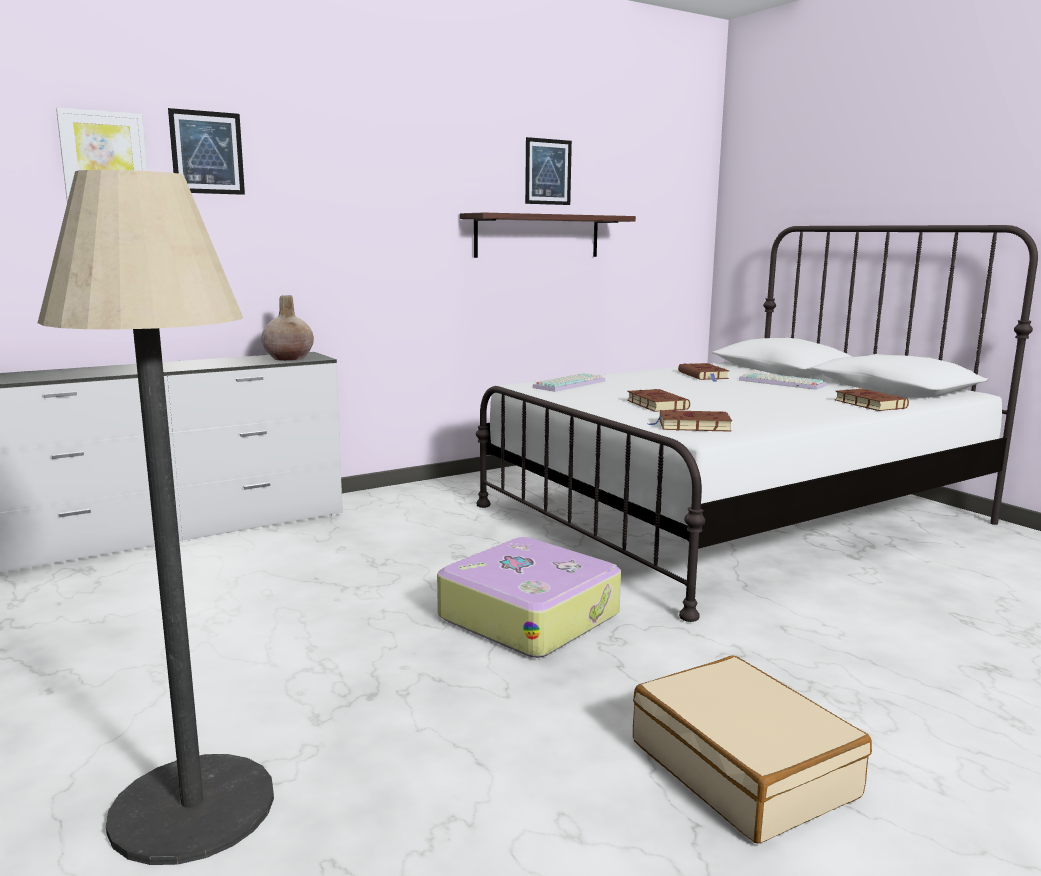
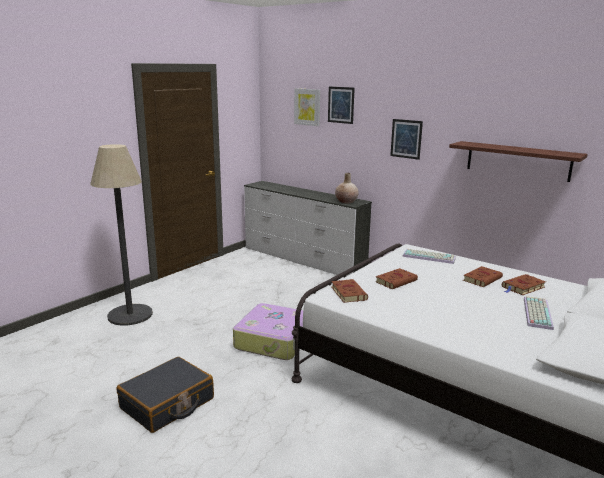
camera: 70 degrees right, 5 degrees up
(548, 172) = (532, 118): picture -> picture (406, 139)
(743, 768) = (167, 404): beige suitcase -> black suitcase
(868, 404) = (491, 344): brown book -> brown book (482, 279)

